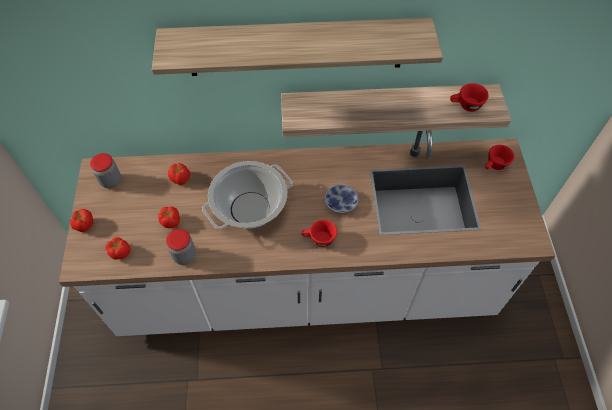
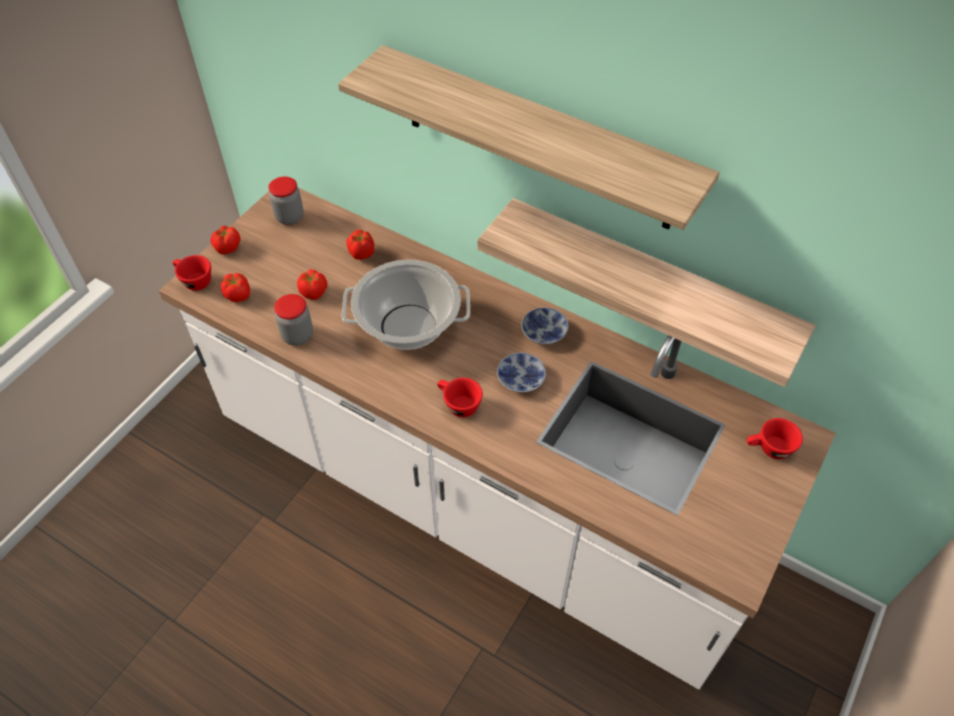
camera: 35 degrees right, 5 degrees down
(331, 166) = (545, 331): none -> bowl
(465, 106) = (739, 327): red cup -> red cup (194, 281)

